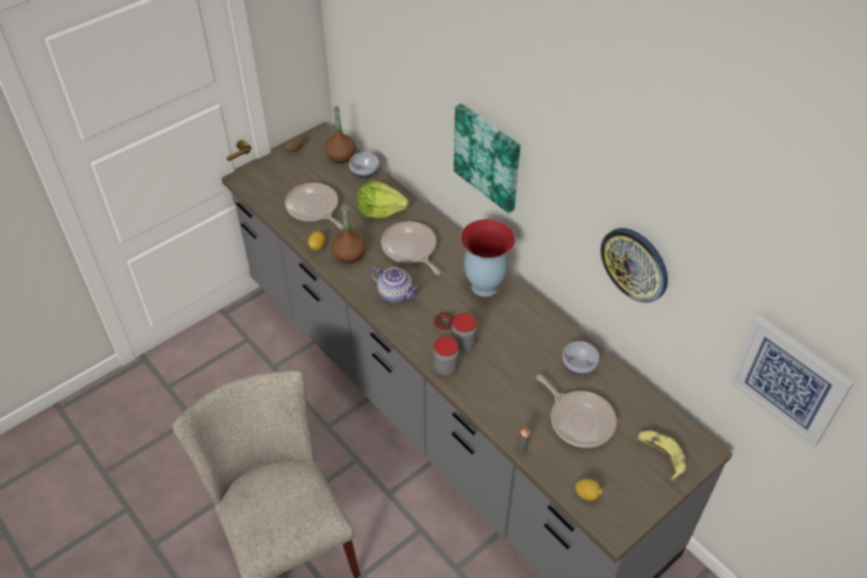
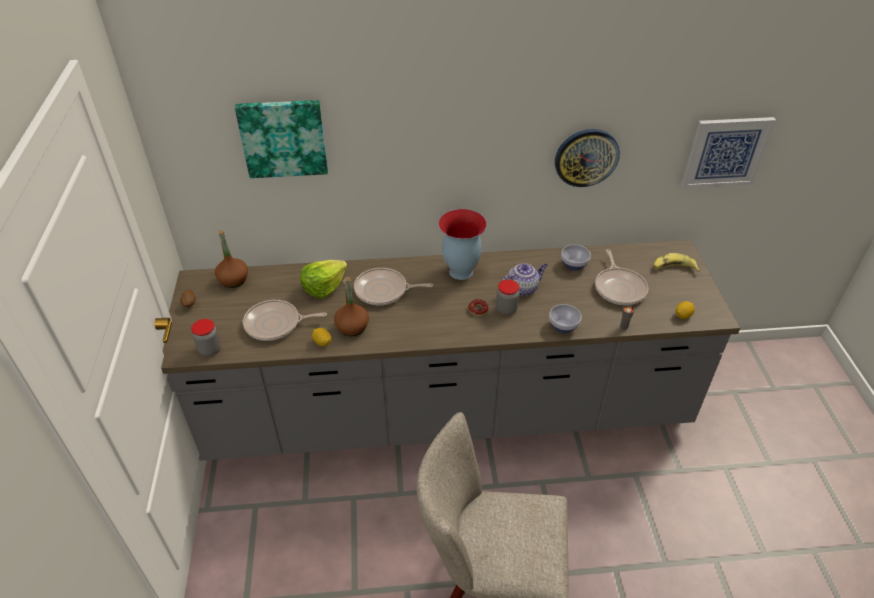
camera: 55 degrees left, 5 degrees down
(364, 174) = (272, 276): bowl -> bowl (564, 327)
(396, 294) = (423, 321): teapot -> teapot (522, 288)
(445, 367) = (520, 329): jar -> jar (210, 349)
(488, 156) = (416, 166): picture -> picture (283, 138)
(579, 420) = (619, 288): frying pan -> frying pan turned 90 degrees clockwise

